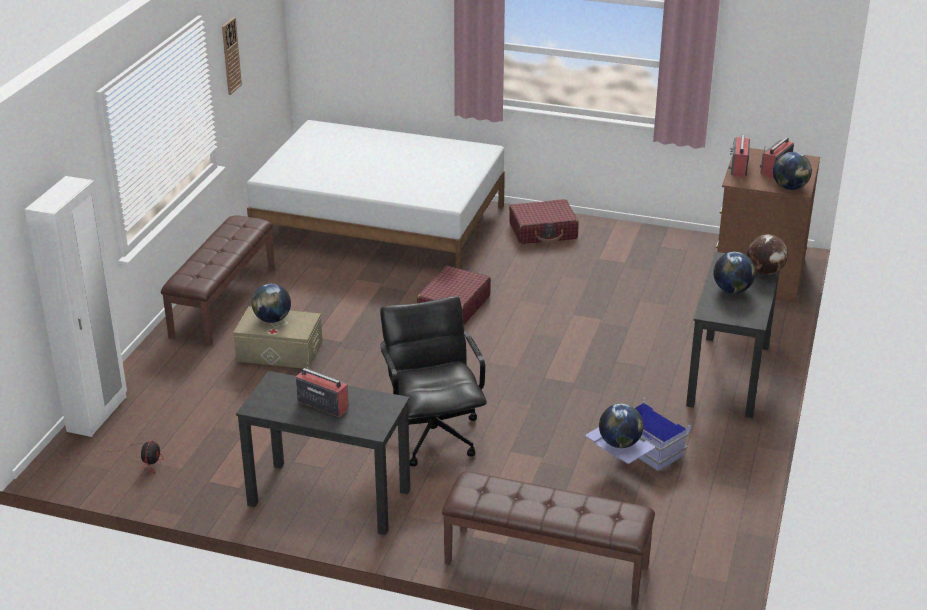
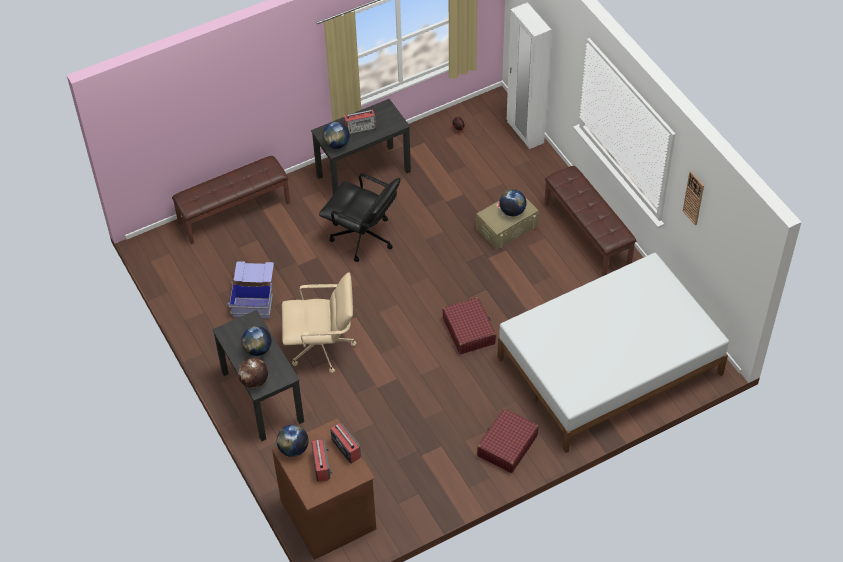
camera: 135 degrees right, 20 degrees up
(615, 375) = (322, 348): none -> beige office chair
(619, 443) = (253, 272): globe -> globe (336, 144)

